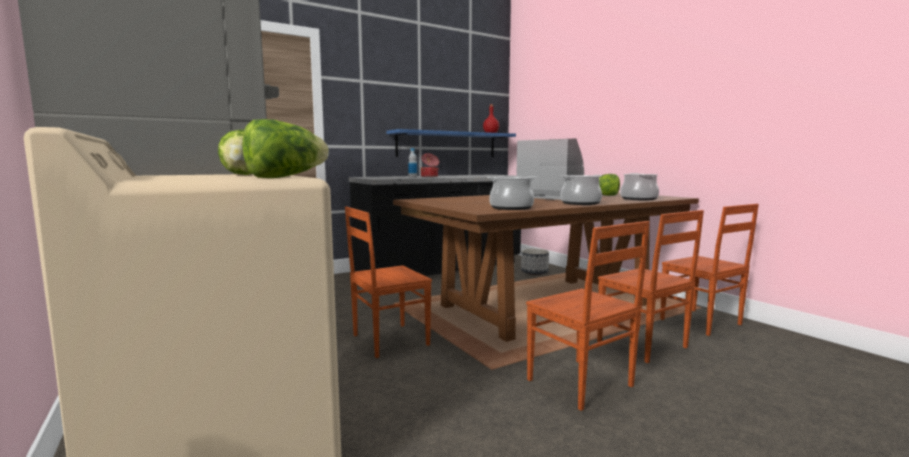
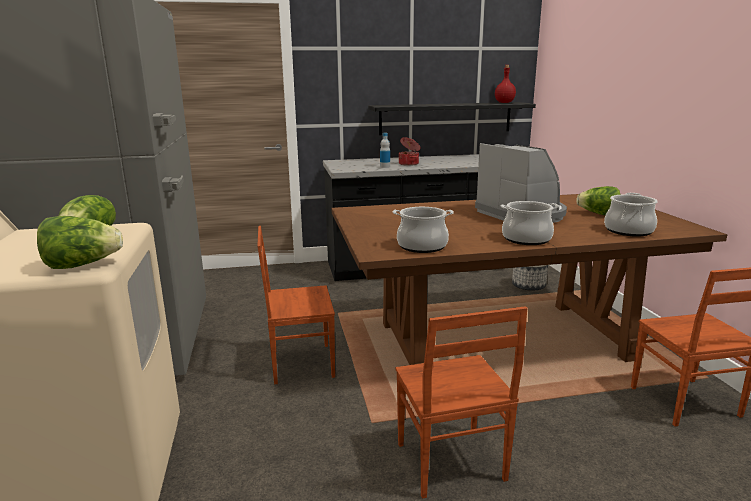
camera: 20 degrees right, 10 degrees up
(447, 145) = (445, 118): blue shelf -> black shelf
(642, 345) = (570, 424): brown chair -> none

